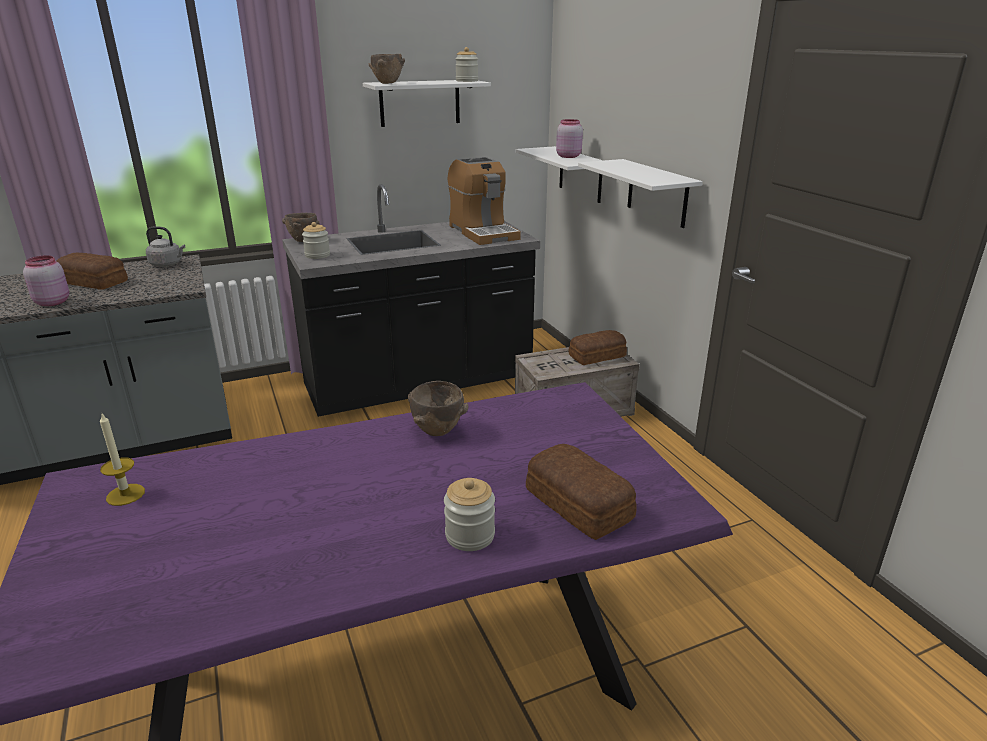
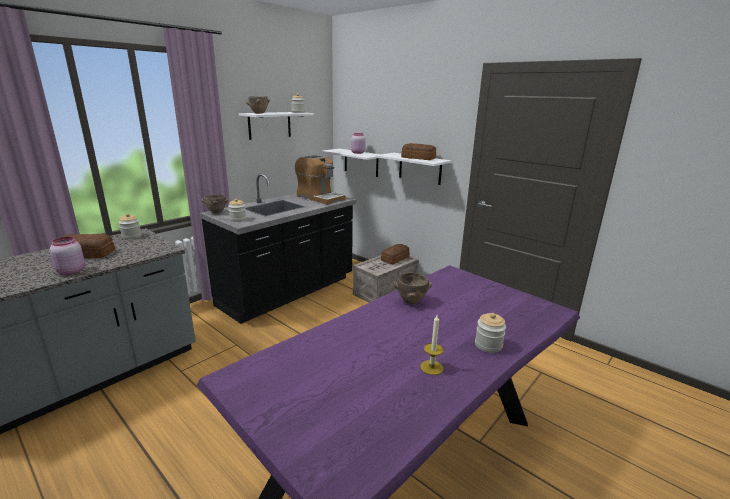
camera: 25 degrees left, 5 degrees down
(125, 494) = (276, 376): candle -> candle (431, 367)
(168, 264) = (132, 236): grey kettle -> jar
(578, 505) = (516, 320): bread -> bread (418, 158)

